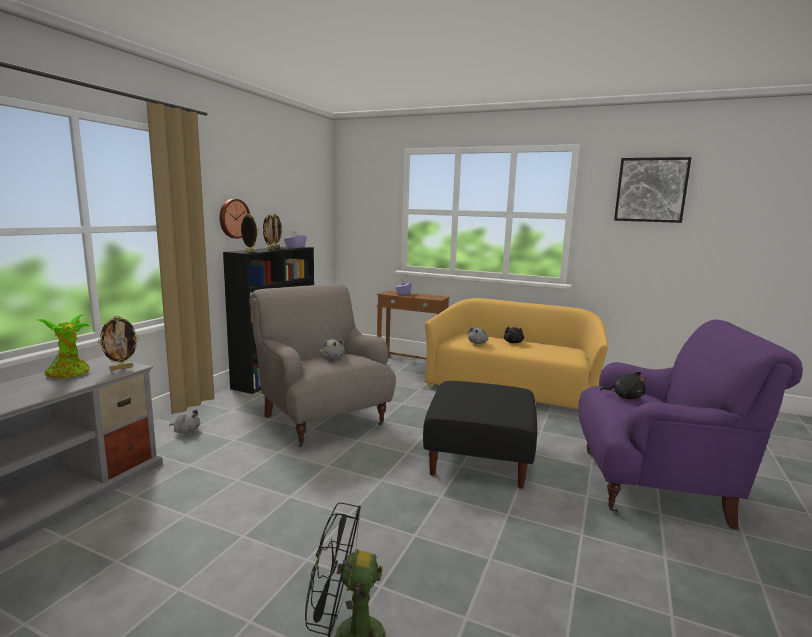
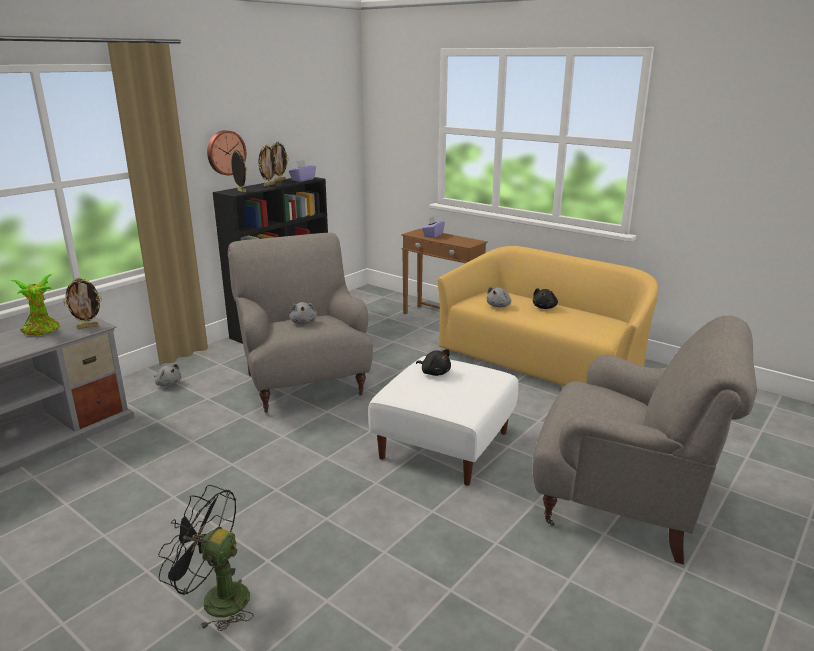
camera: 15 degrees right, 10 degrees up
(480, 458) = (445, 445): black ottoman -> white ottoman
(625, 397) = (592, 400): black plush toy -> black plush toy (434, 372)
(651, 190) = (743, 113): picture -> none
(656, 487) = (625, 504): purple armchair -> grey armchair

